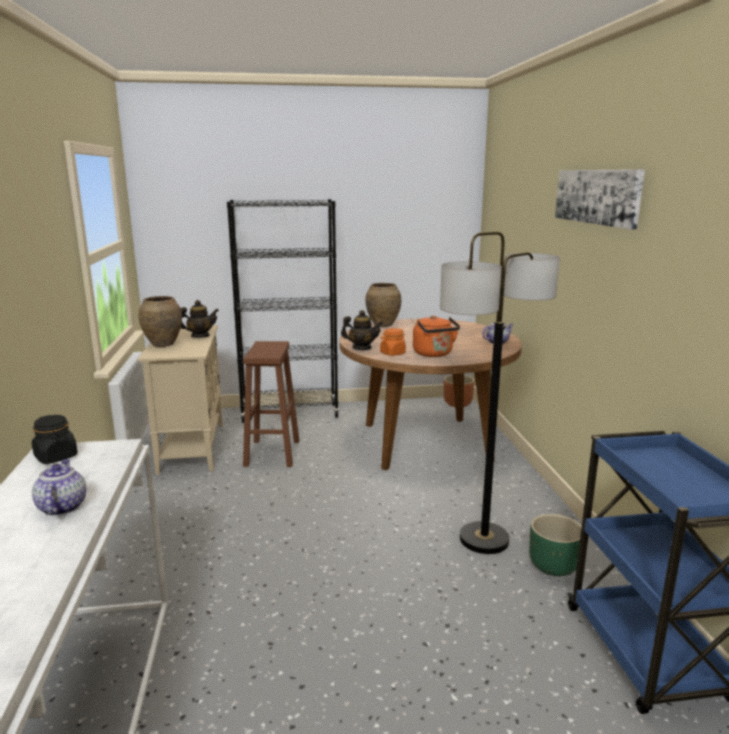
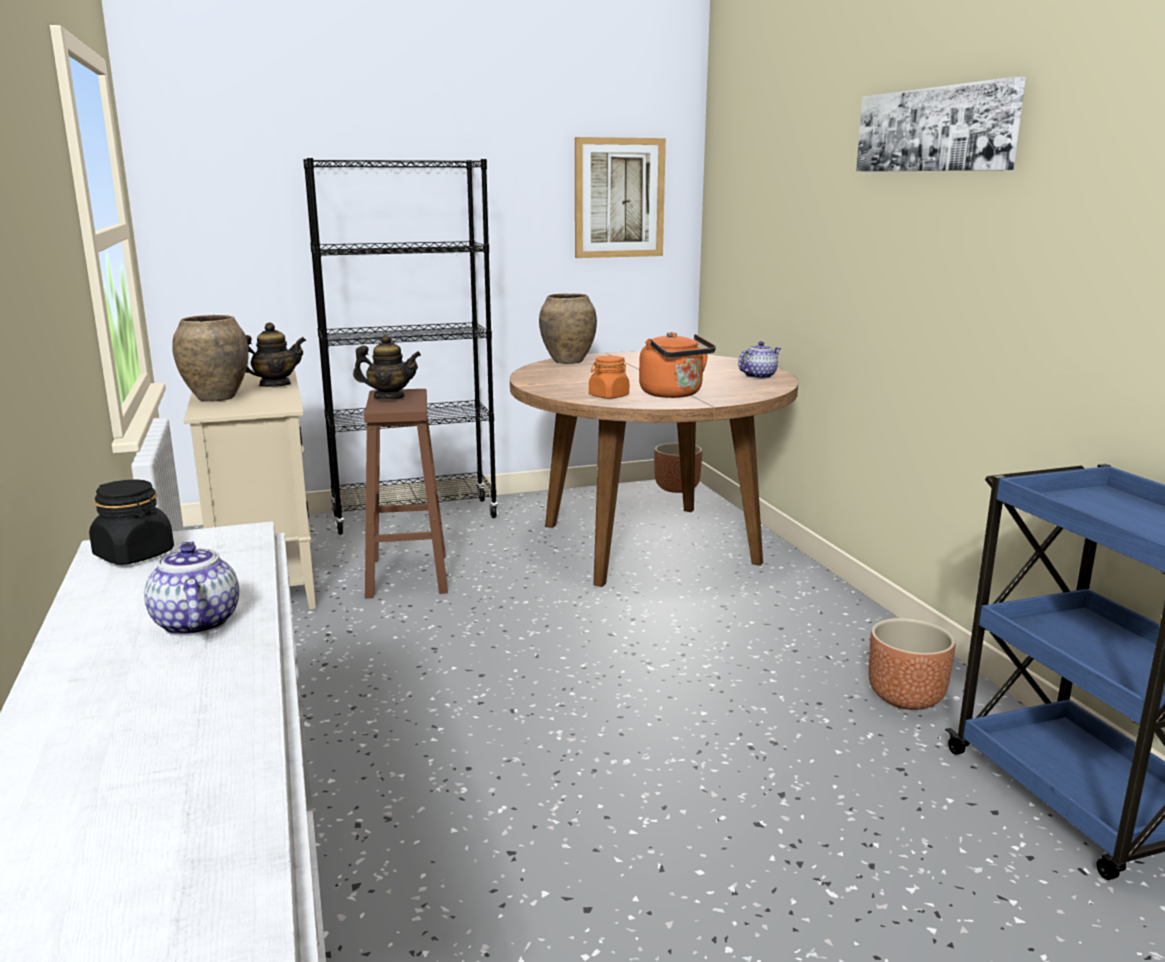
camera: 10 degrees left, 0 degrees up
(362, 348) = (555, 391): teapot -> teapot (389, 397)
(425, 221) = (619, 198): none -> picture
(484, 539) = (790, 670): floor lamp -> none
(554, 567) = (906, 698): green planter -> brown planter

